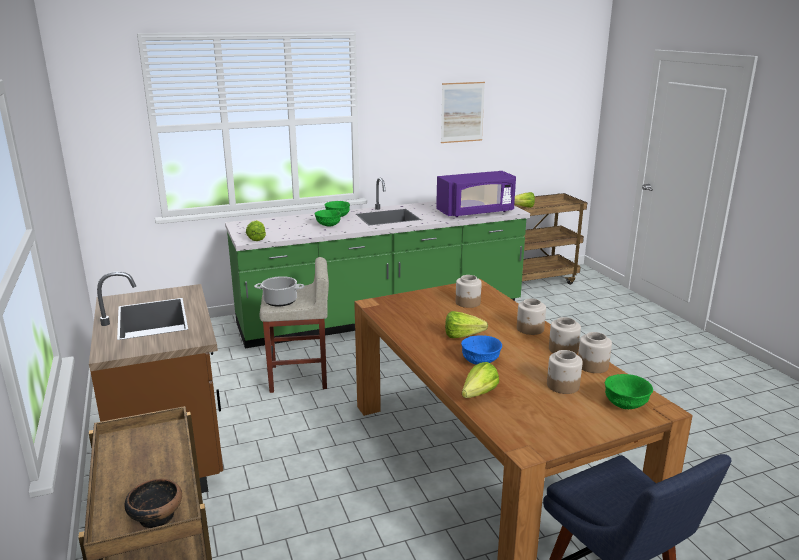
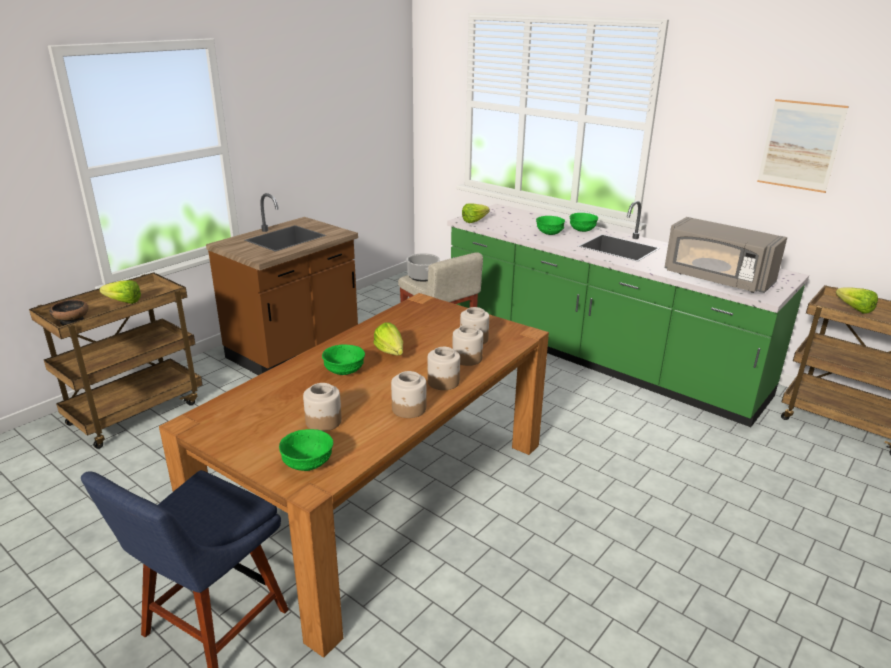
camera: 60 degrees right, 5 degrees up
(475, 396) = (272, 382): lettuce -> lettuce (121, 301)
(476, 212) = (717, 279): purple microwave -> grey microwave
(480, 361) = (343, 371): blue bowl -> green bowl
(593, 366) = (383, 432): jar -> jar (467, 358)

